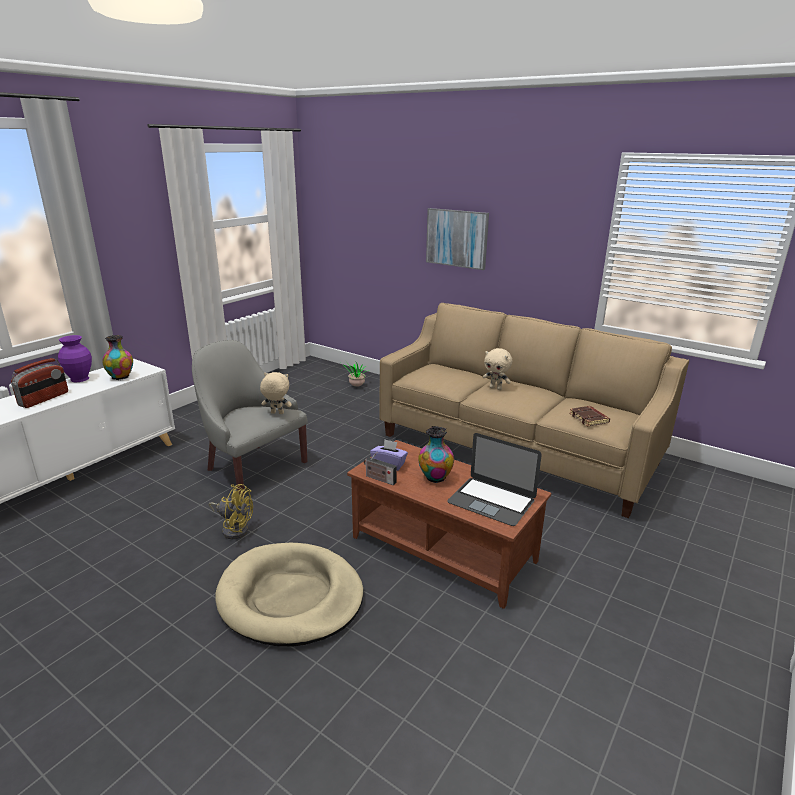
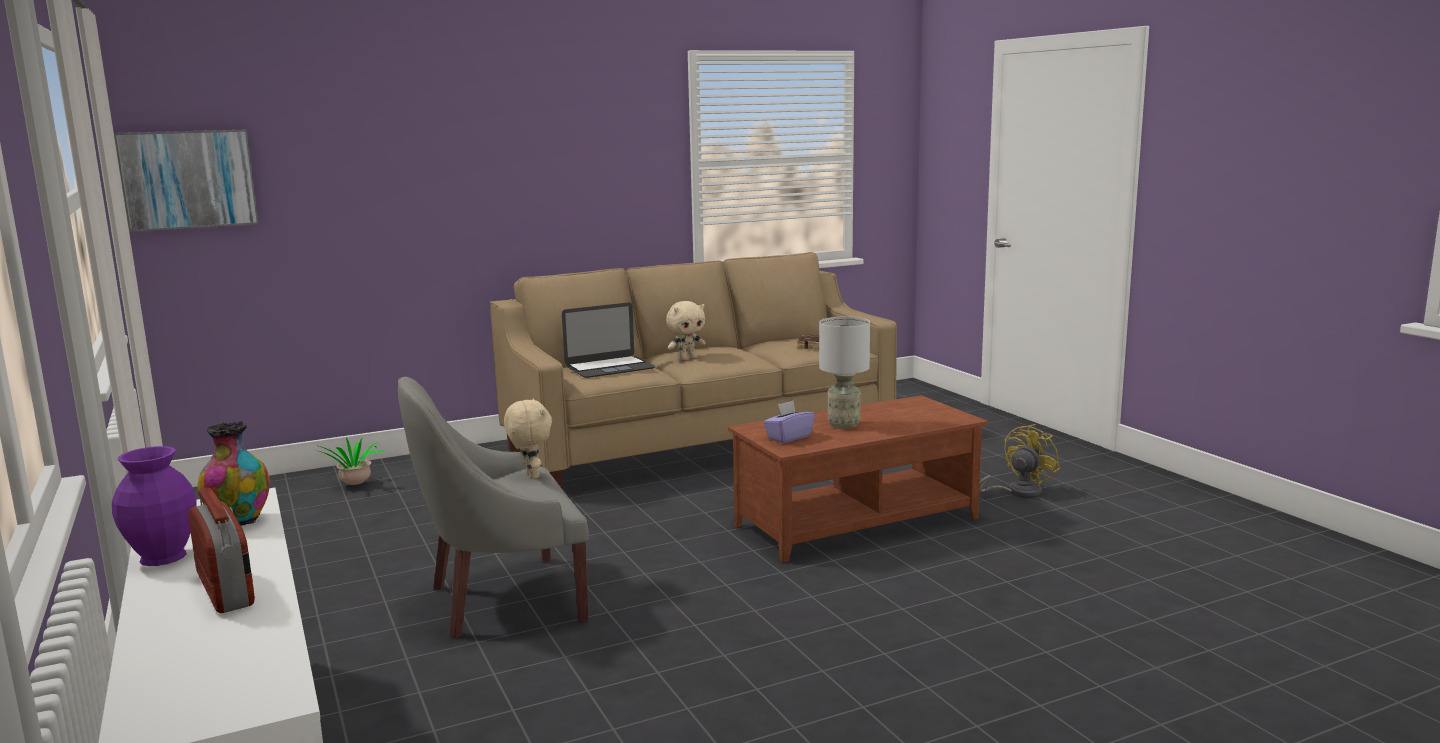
camera: 60 degrees left, 10 degrees down
(234, 528) = (671, 636): yellow fan -> yellow fan (1016, 492)
(276, 413) = (530, 475): beige plush toy -> beige plush toy turned 120 degrees clockwise
(290, 597) = (872, 618): beige dog bed -> none
(379, 479) = (817, 446): radio -> none
(435, 478) = (844, 425): vase -> grey table lamp
(457, 238) = (478, 184): picture -> picture (188, 179)
(491, 501) = (915, 414): laptop -> laptop (609, 367)

